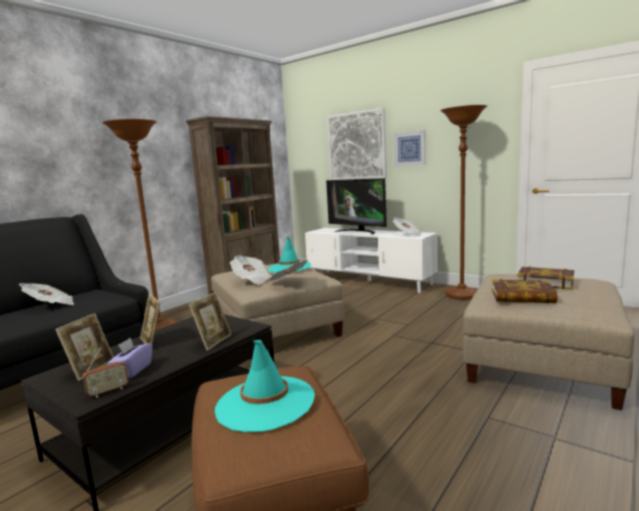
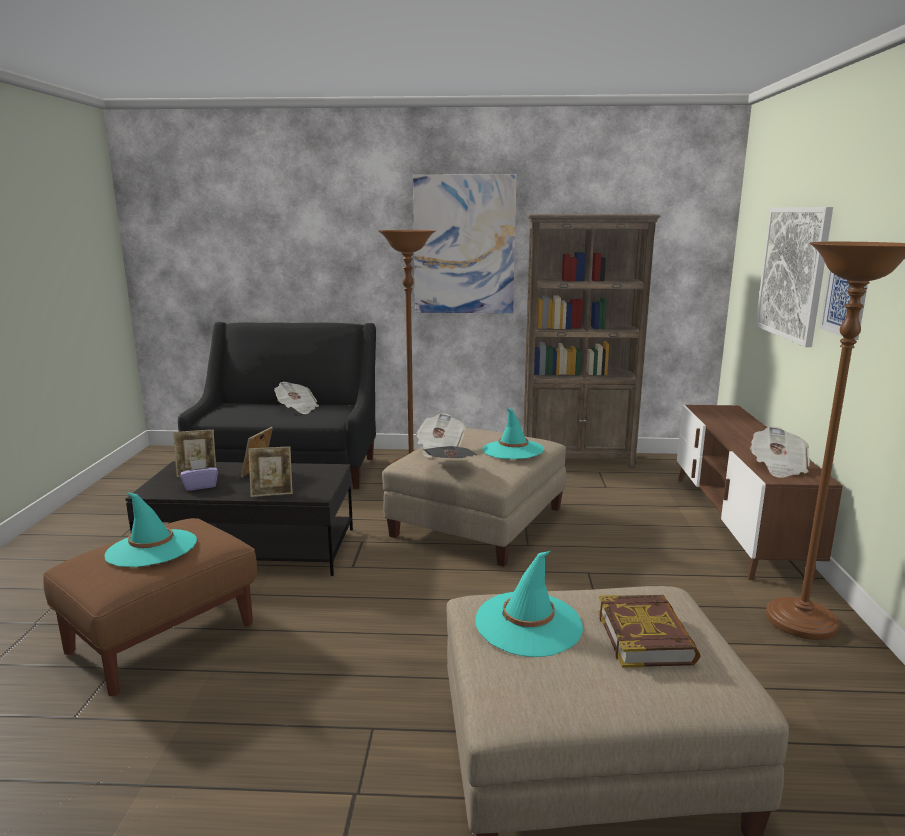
camera: 55 degrees right, 5 degrees up
(108, 391) = (163, 492): radio -> none
(145, 142) = (464, 245): none -> picture
(358, 231) = (742, 431): television -> none
(368, 281) = (736, 523): white tv stand -> brown tv stand
(522, 296) = (528, 624): book -> turquoise hat

